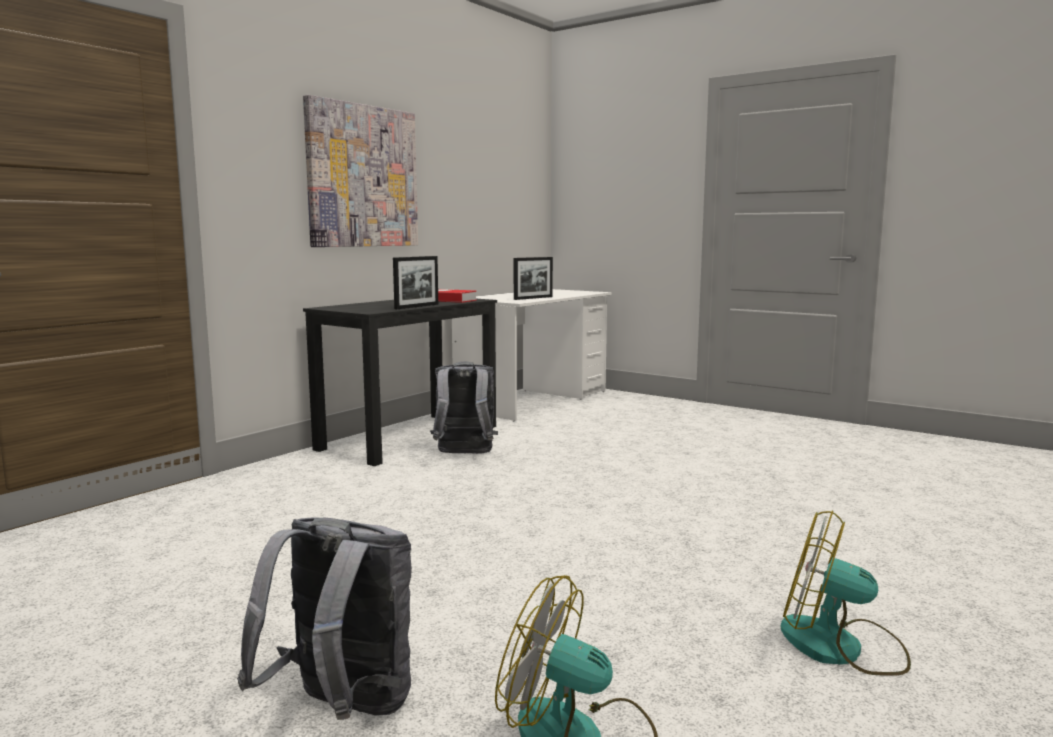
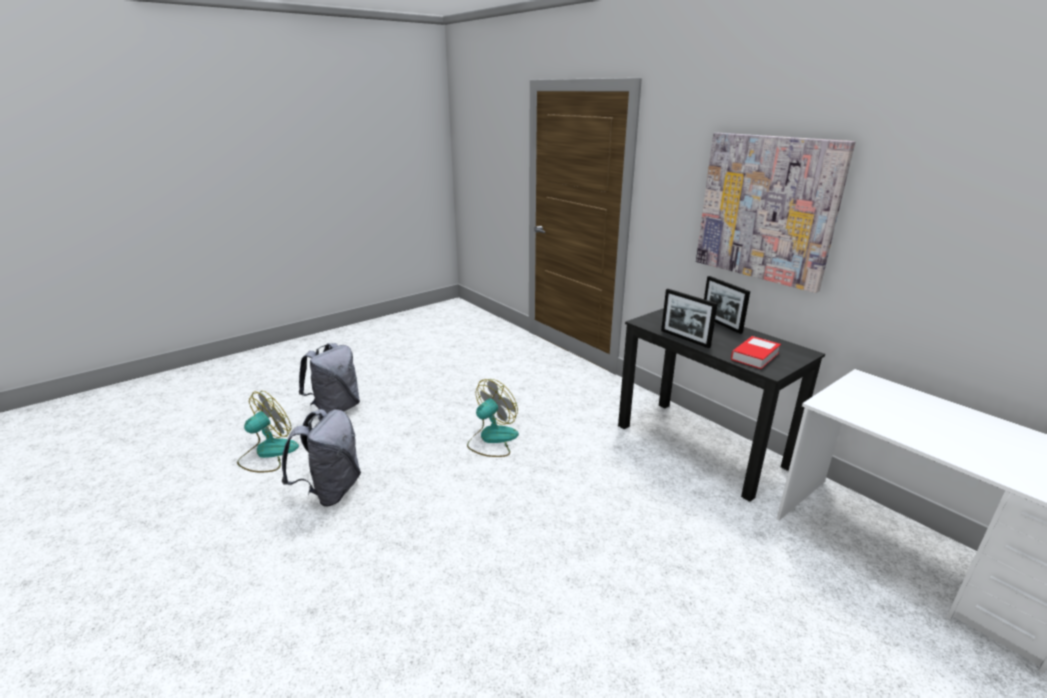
camera: 105 degrees right, 15 degrees up
(464, 455) = (642, 469): grey backpack -> grey backpack (331, 491)
(533, 298) = (893, 422): picture frame -> picture frame (721, 324)
(840, 647) = (235, 556): fan -> fan (492, 439)

